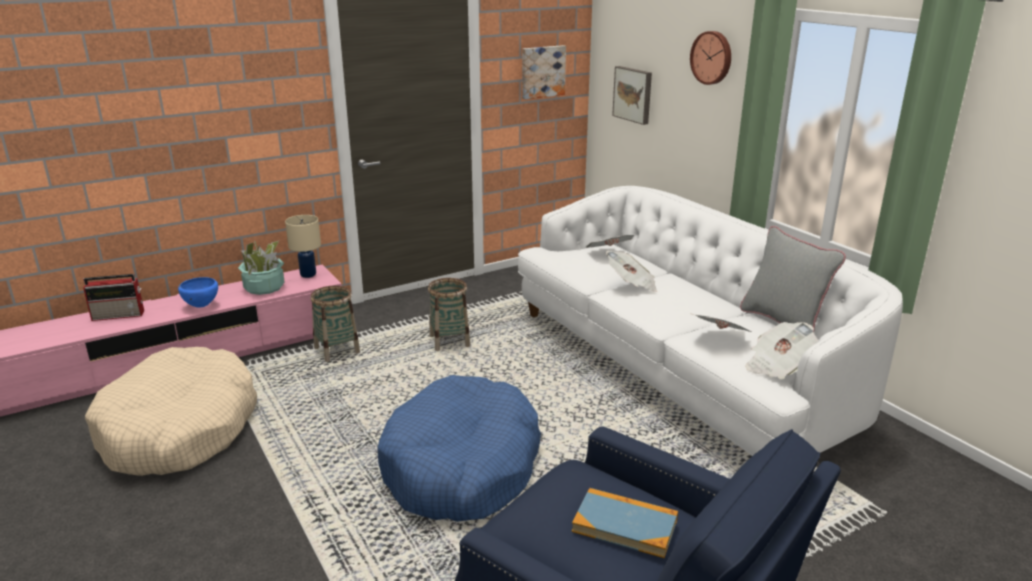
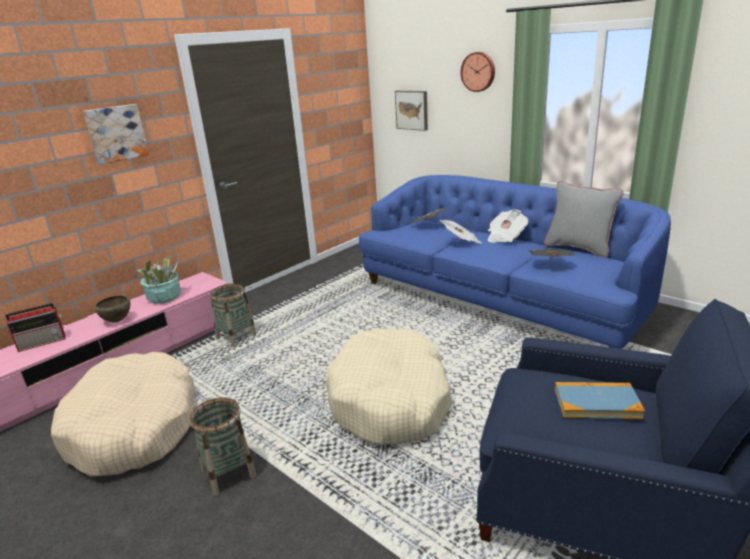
camera: 15 degrees left, 0 degrees up
(201, 306) = (117, 321): blue bowl -> brown bowl
(308, 275) = (196, 281): beige table lamp -> none
(449, 341) = (322, 313): basket -> basket (228, 473)
(462, 467) = (391, 400): blue dog bed -> beige dog bed
(542, 71) = (340, 101): picture -> picture (116, 133)
(677, 370) = (498, 299): white sofa -> blue sofa
(778, 366) = (602, 275): newspaper -> newspaper (505, 237)

